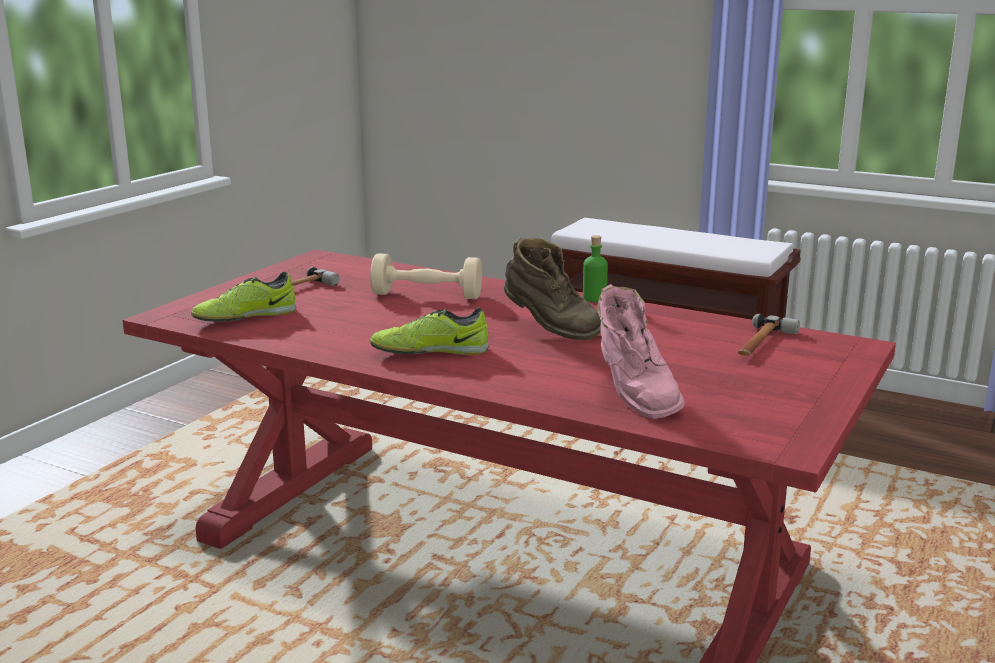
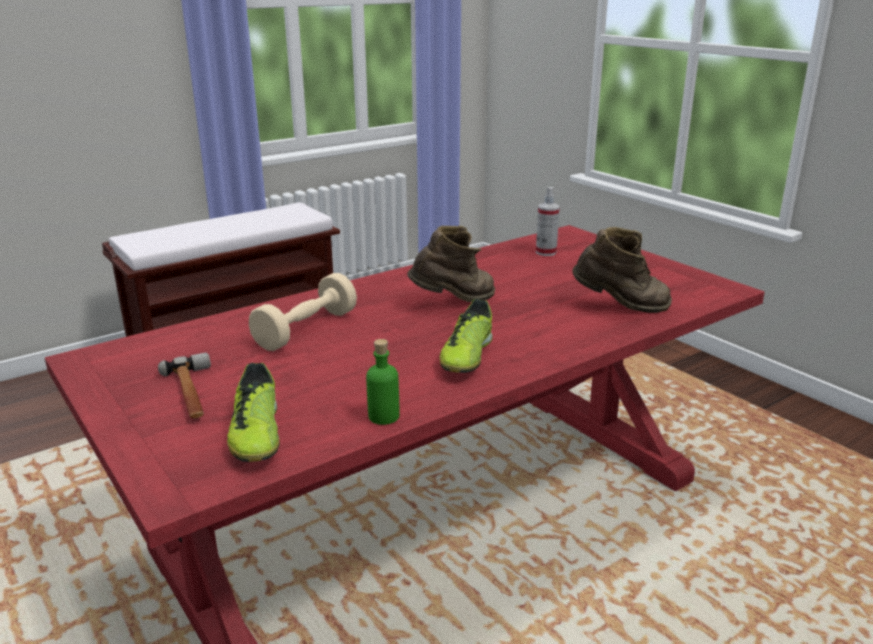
camera: 65 degrees left, 5 degrees up
(594, 298) = (396, 273): green bottle -> green bottle (383, 416)
(633, 397) = (620, 307): pink boot -> brown boot
(762, 344) = (546, 252): hammer -> spray bottle

